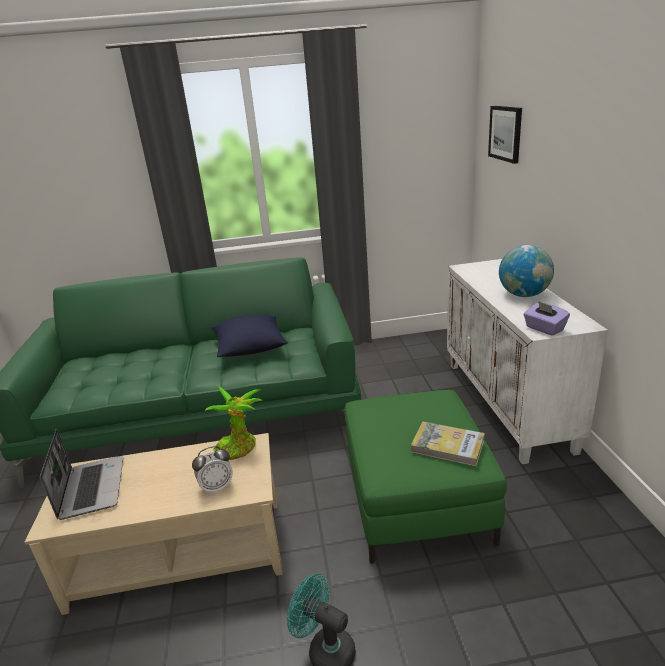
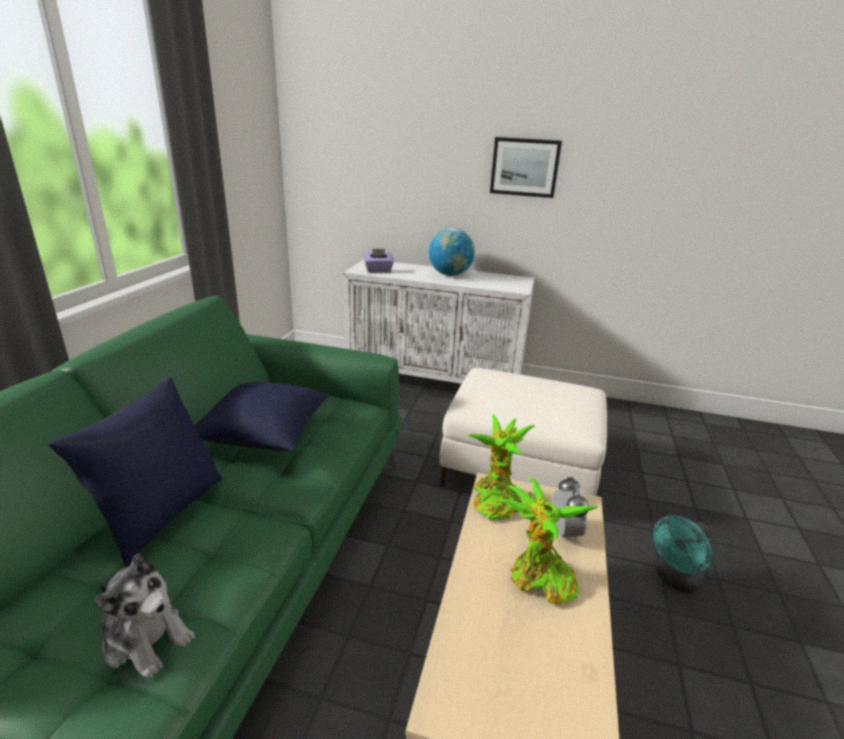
camera: 70 degrees left, 0 degrees up
(91, 488) = (507, 675): laptop -> none
(97, 385) = (147, 638): none -> plush toy
(165, 484) = (538, 579): none -> potted plant
(169, 355) = (161, 515): none -> blue pillow
(416, 498) = (518, 467): green ottoman -> white ottoman
(447, 446) = (562, 392): book -> none
(505, 133) = (350, 131): picture -> picture (524, 167)
(544, 329) = (515, 287): purple tissue box -> purple tissue box (378, 270)

